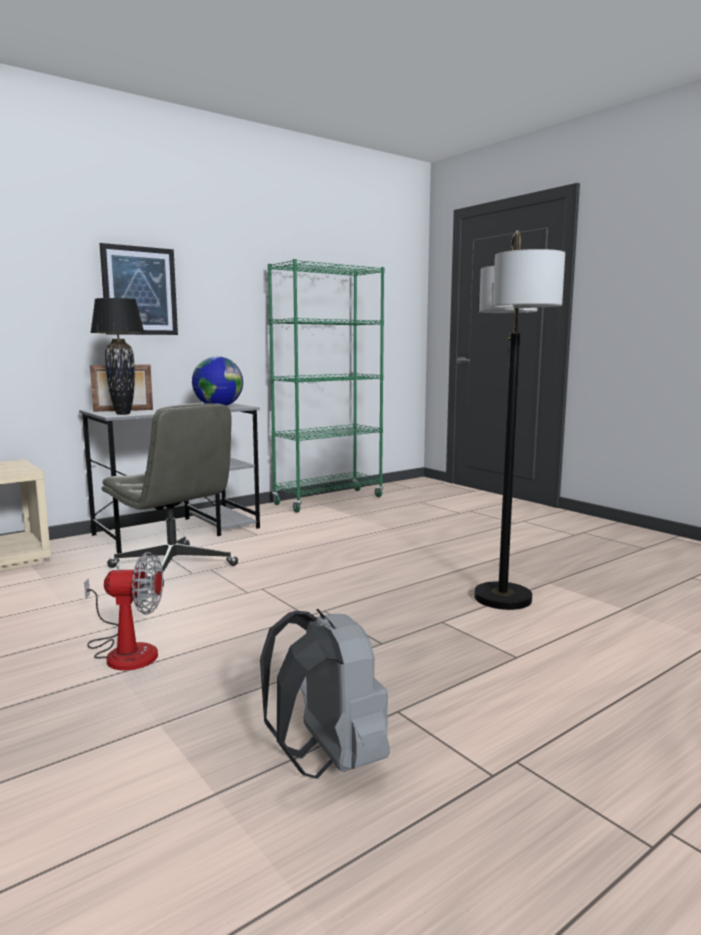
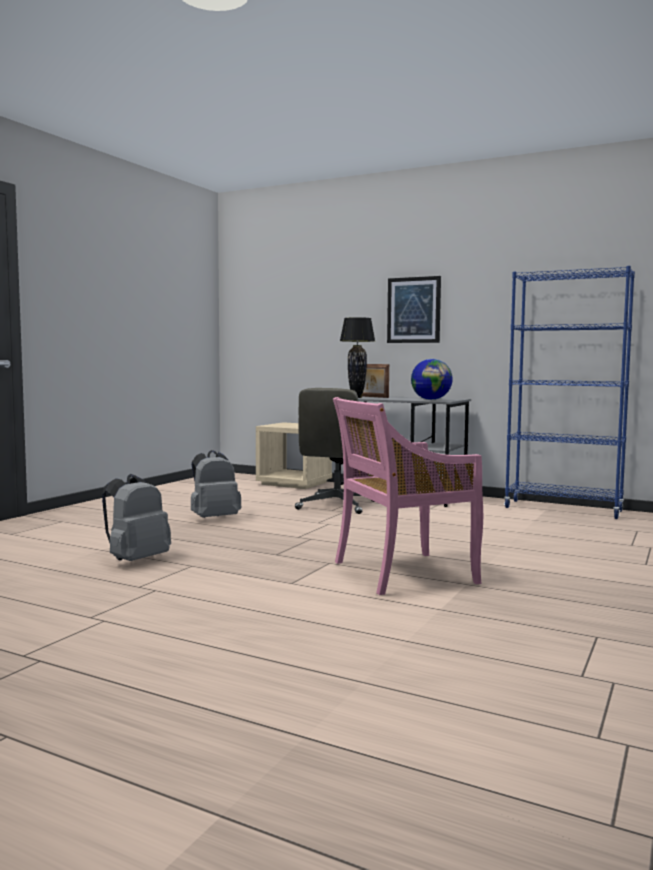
camera: 65 degrees right, 5 degrees down
(125, 651) = (214, 519): fan -> grey backpack
(328, 500) = (563, 509): green bookcase -> blue bookcase
(502, 598) = (402, 573): floor lamp -> pink chair

